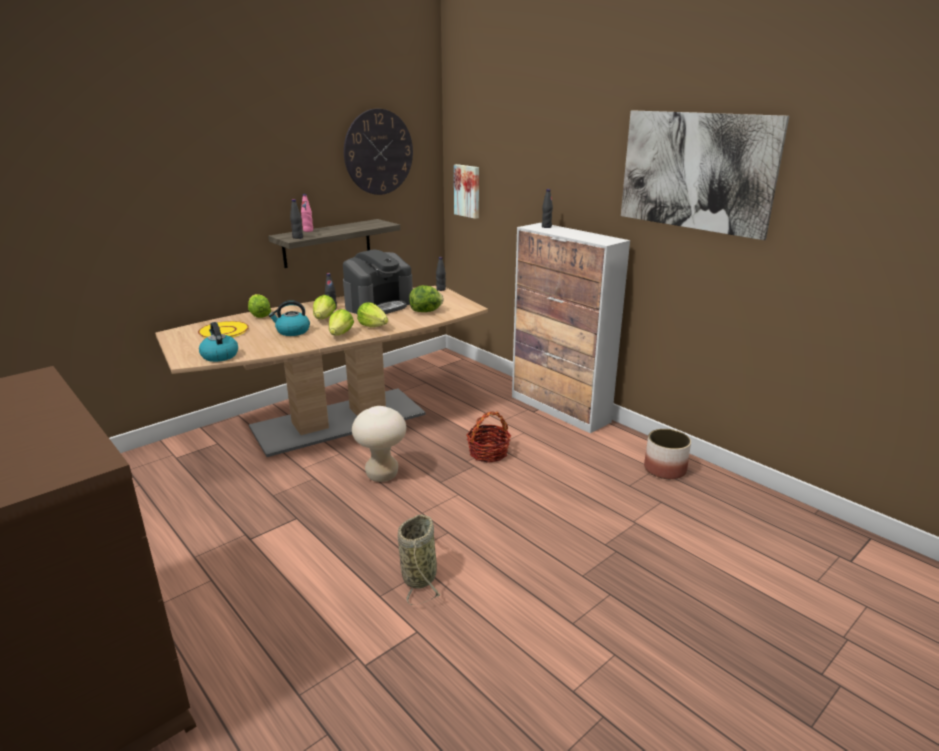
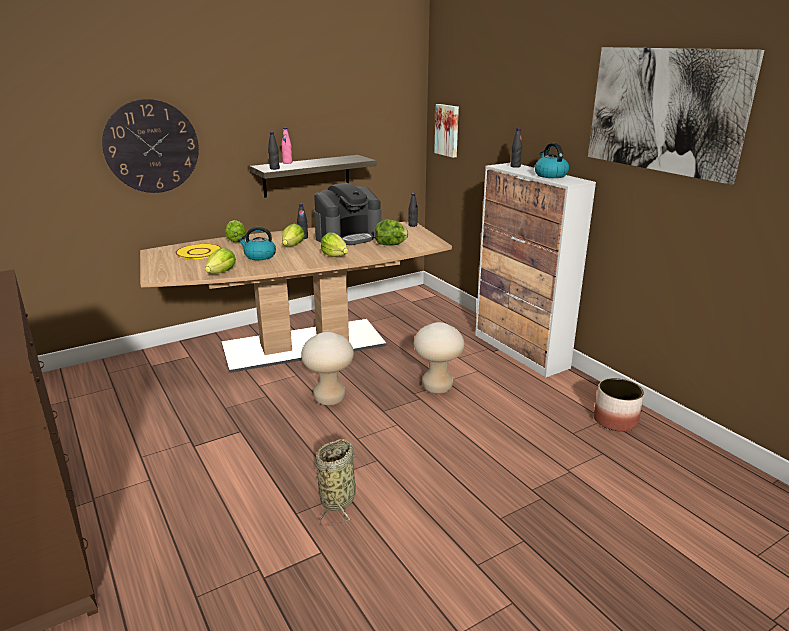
camera: 10 degrees right, 0 degrees up
(219, 356) = (186, 274): kettle -> kettle (550, 175)
(341, 334) = (302, 261): lettuce -> lettuce (221, 273)
(378, 152) = (361, 90): wall clock -> wall clock (151, 146)
(488, 453) = (437, 387): basket -> beige stool

